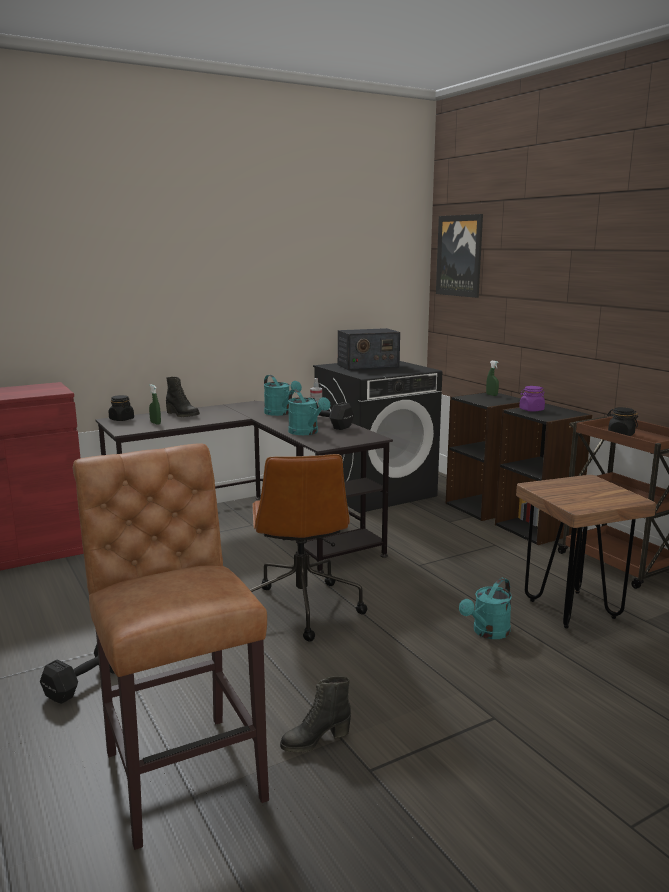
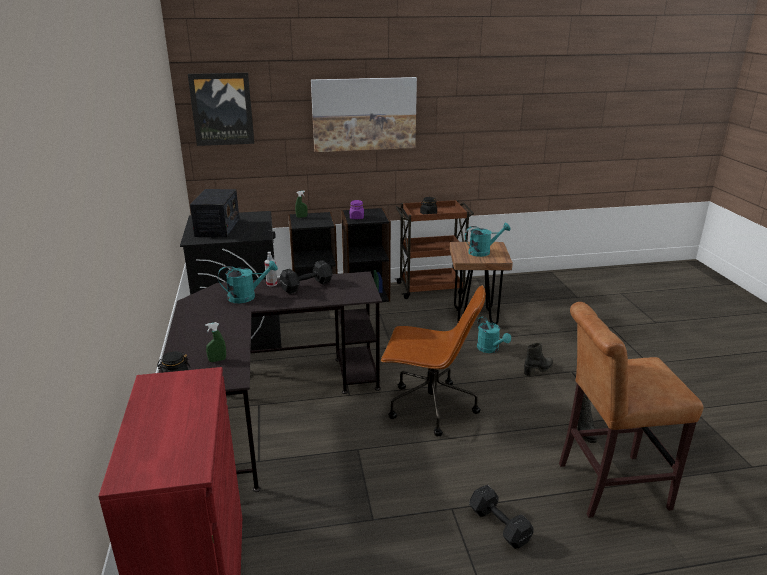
camera: 70 degrees left, 10 degrees up
(182, 415) = (196, 343): black boot -> black boot (538, 370)
(306, 433) = (325, 296): turquoise watering can -> turquoise watering can (483, 252)
(587, 272) = (364, 114): none -> picture

